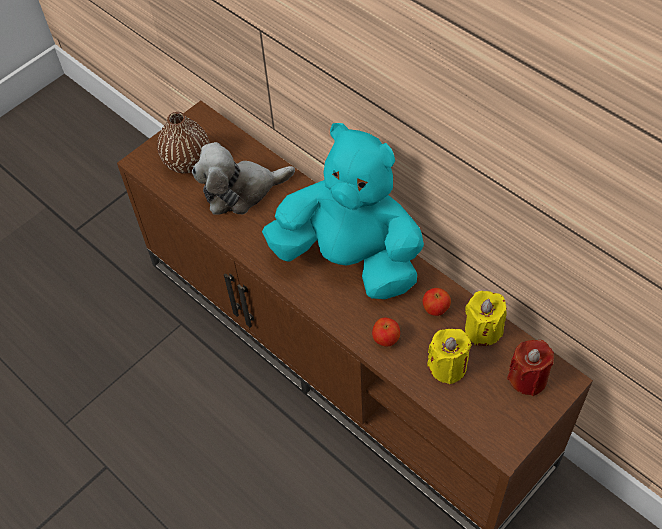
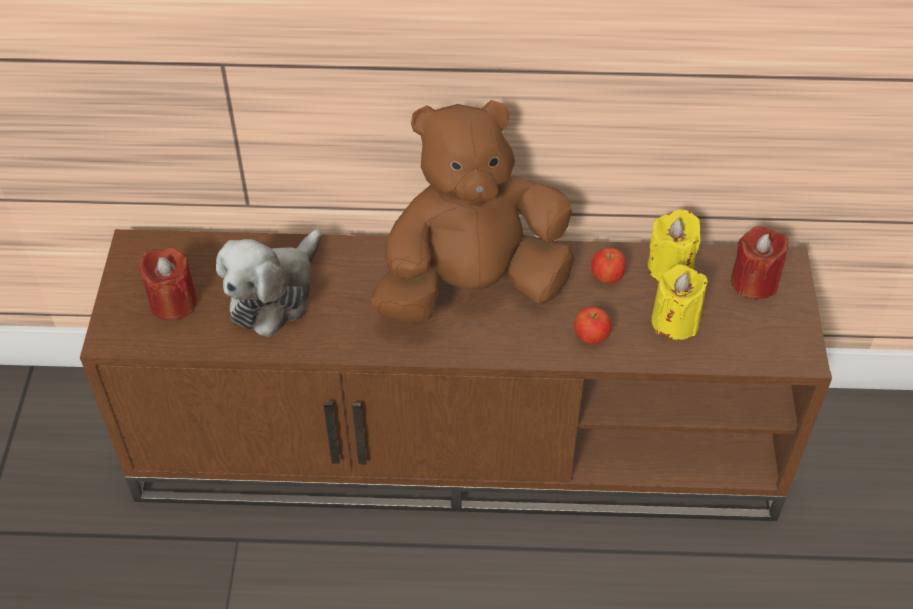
camera: 45 degrees left, 5 degrees down
(187, 162) = (173, 302): brown vase -> red candle
(350, 259) = (472, 286): turquoise plush toy -> brown plush toy

